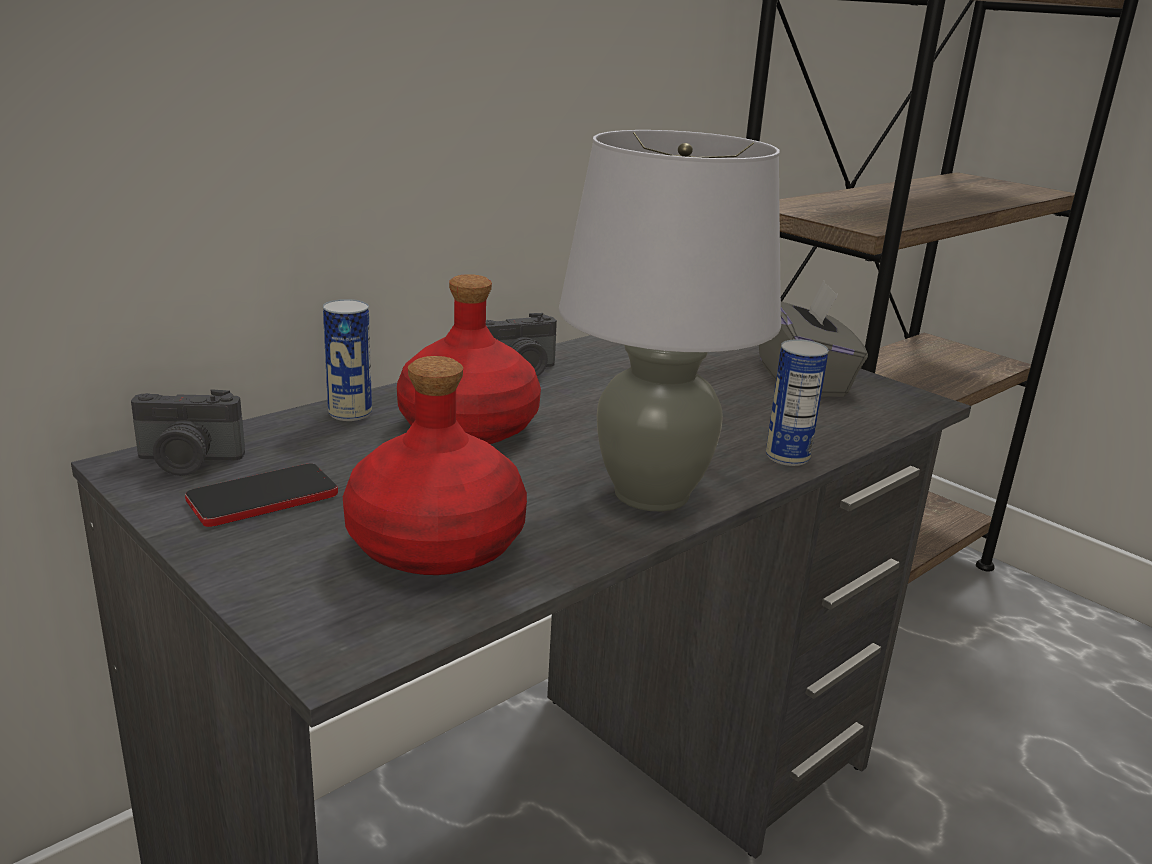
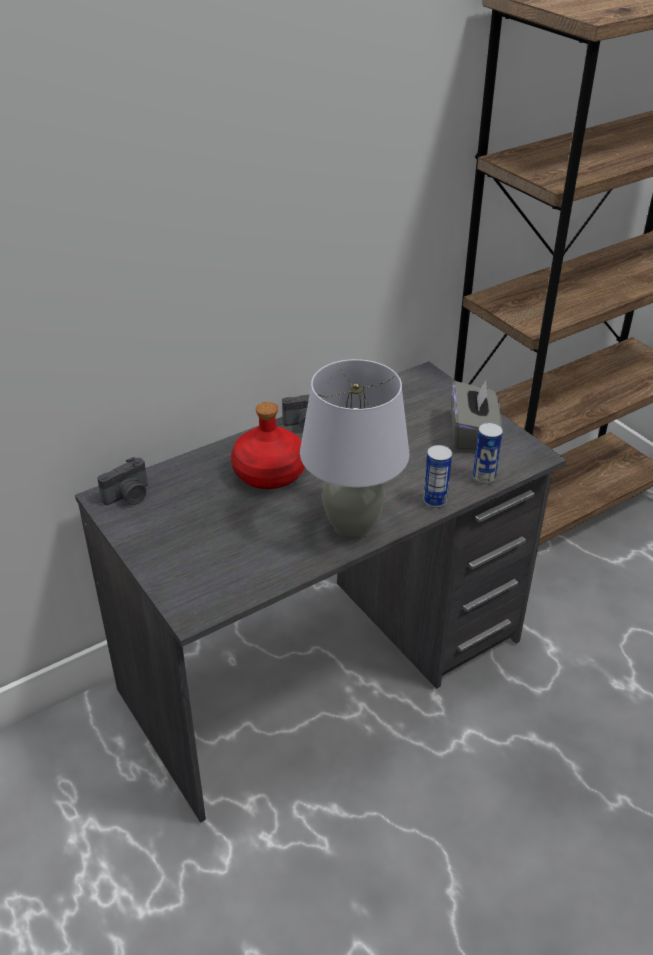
camera: 10 degrees right, 15 degrees up
(188, 462) = (129, 496): camera -> camera turned 45 degrees counterclockwise
(263, 497) = (164, 523): phone -> none
(350, 413) = (209, 461): can -> can (484, 478)
(434, 543) = (240, 555): red bottle -> none

